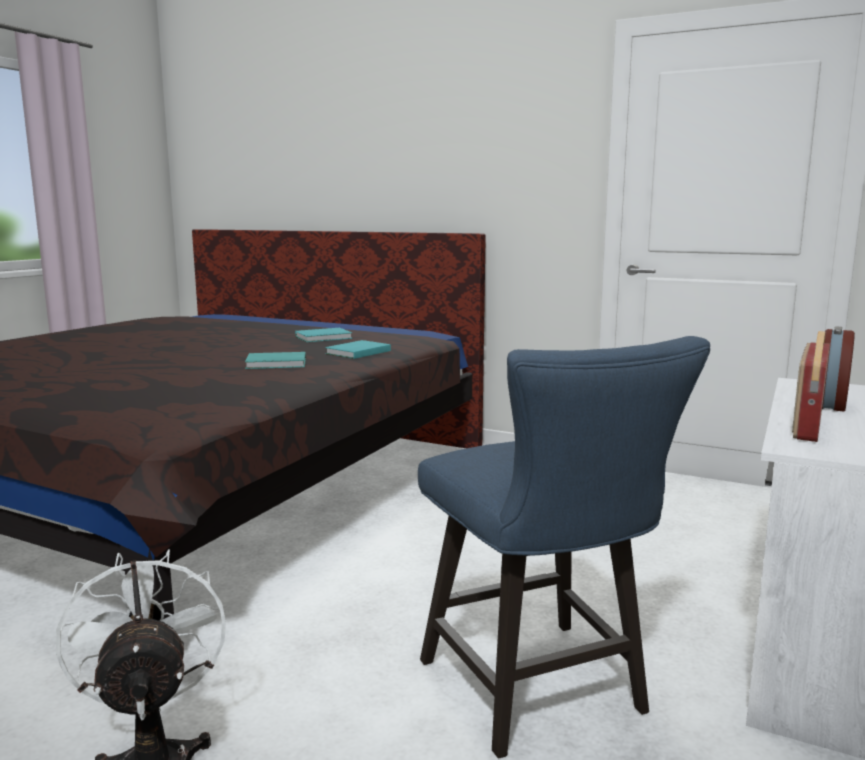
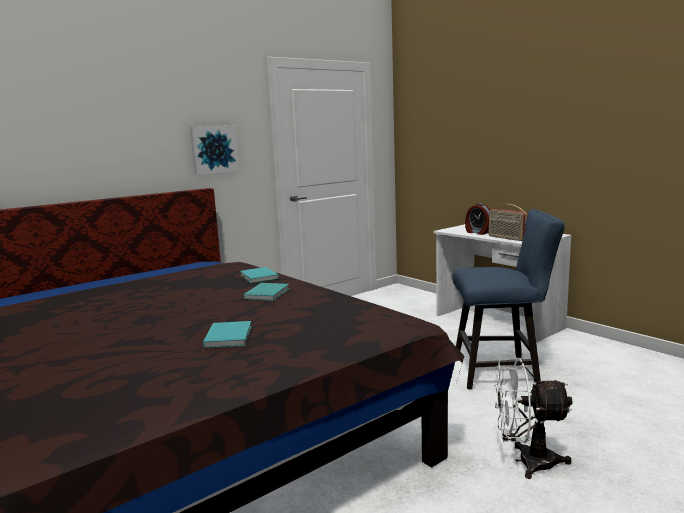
camera: 65 degrees left, 0 degrees up
(325, 337) = (190, 280): turquoise book -> turquoise book (229, 336)
(505, 178) = (214, 149): none -> picture

